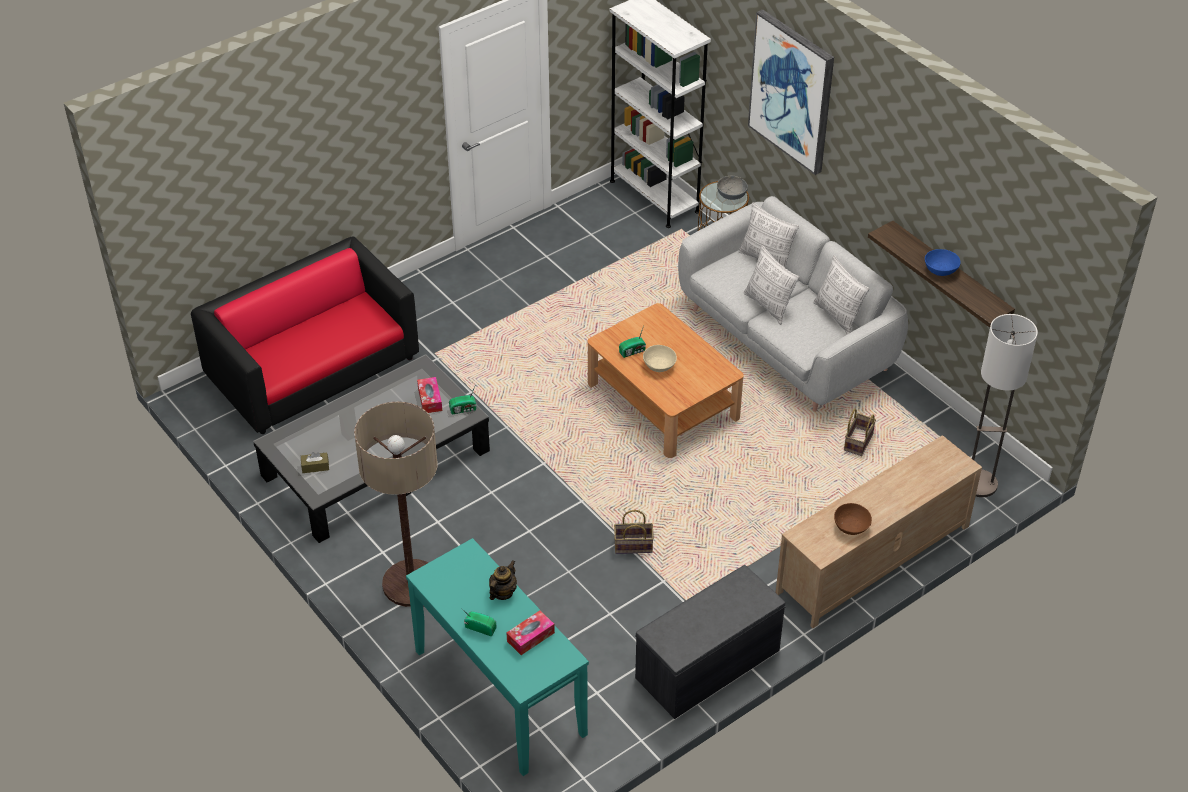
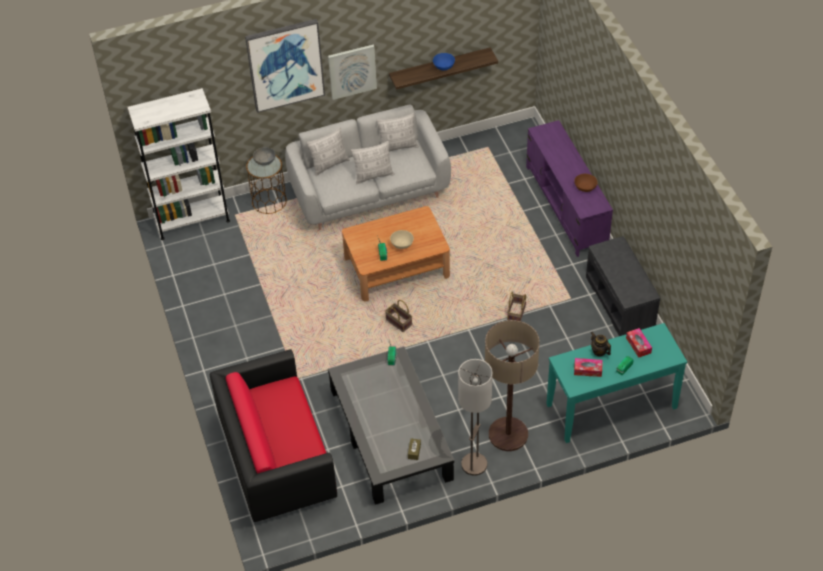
camera: 70 degrees left, 5 degrees up
(430, 399) = (375, 374): tissue box -> tissue box (587, 370)
(855, 175) = (352, 71): none -> picture
(858, 441) = (471, 185): basket -> basket (398, 322)
(873, 559) = (566, 206): beige tv stand -> purple tv stand
(979, 484) = (526, 144): floor lamp -> floor lamp (474, 464)

